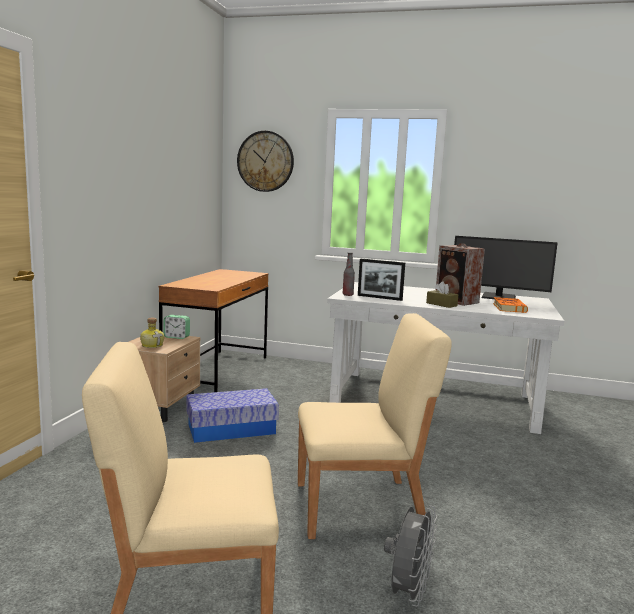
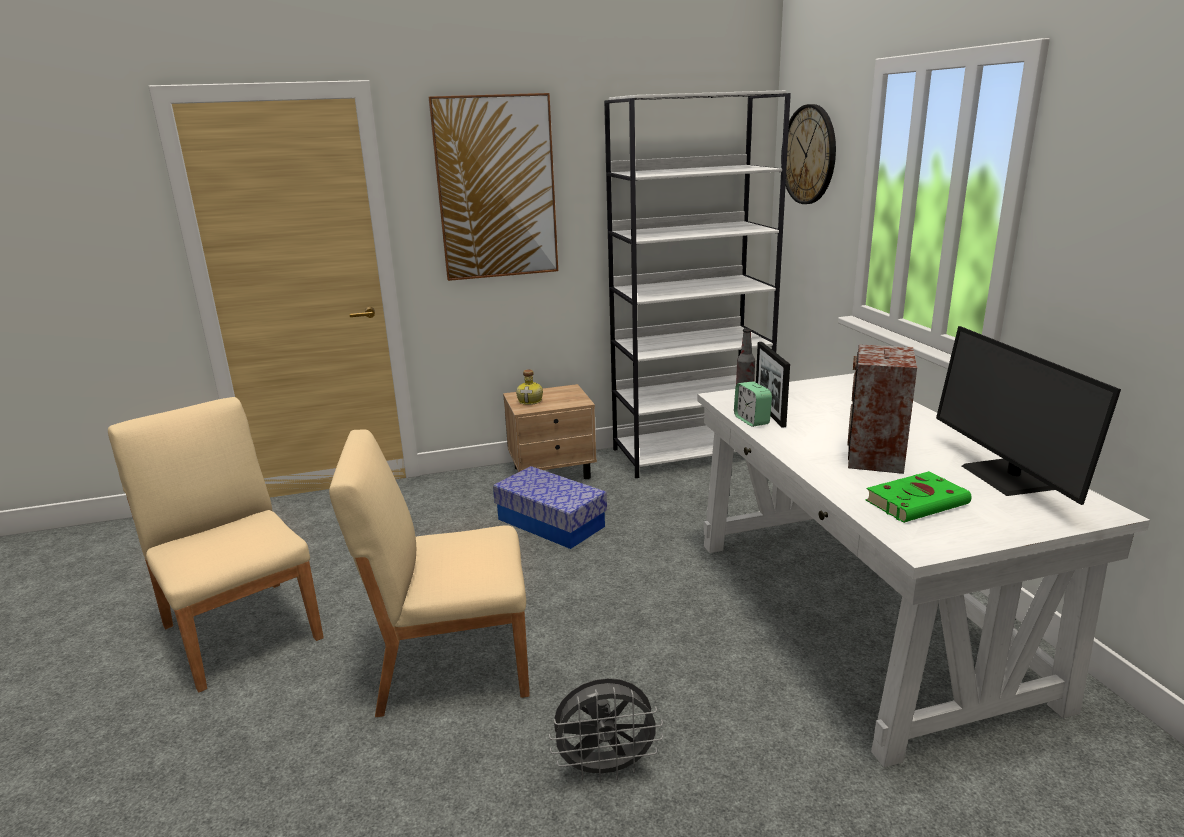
camera: 60 degrees right, 10 degrees up
(108, 161) = (496, 188): none -> picture
(176, 337) = (574, 397): alarm clock -> alarm clock (751, 420)
(218, 371) = (691, 453): brown desk -> white bookcase
(361, 507) = (451, 663): beige chair -> beige chair turned 120 degrees clockwise
(408, 592) = (304, 748): grey fan -> grey fan (606, 768)
(441, 304) = (815, 454): brown tissue box -> none
(508, 308) = (918, 502): orange book -> green book

